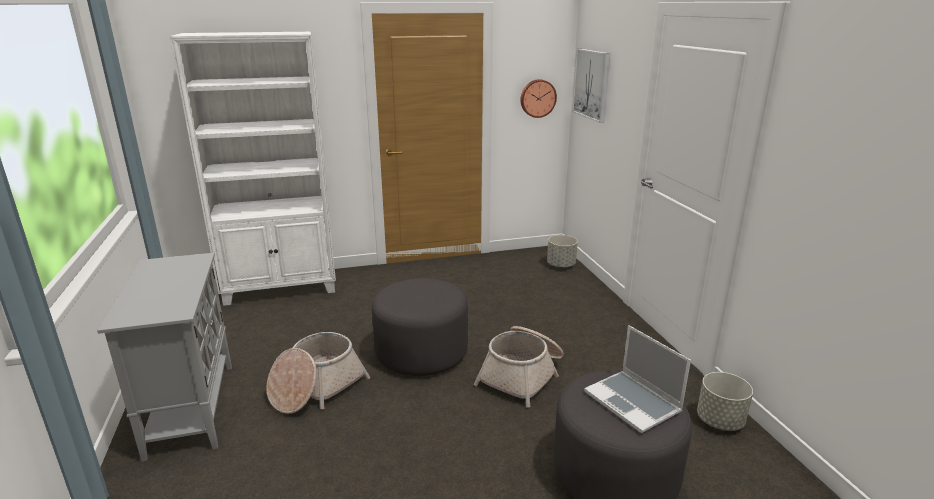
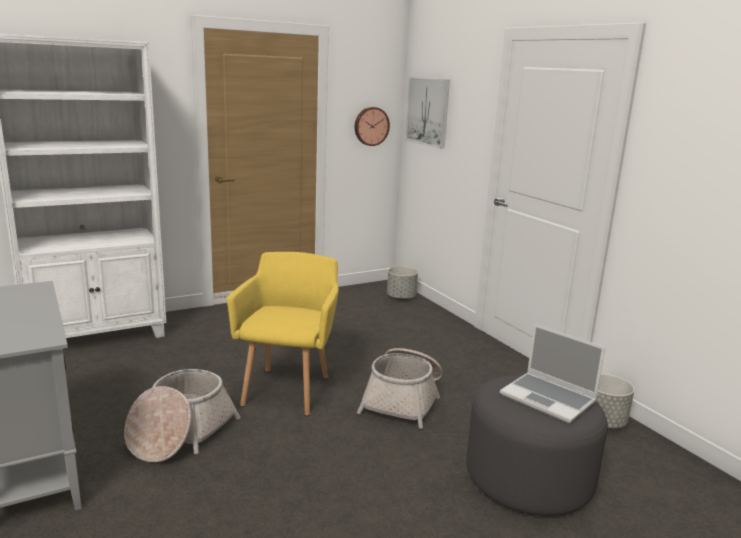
camera: 15 degrees left, 5 degrees down
(422, 353) = (288, 388): grey ottoman -> yellow armchair

